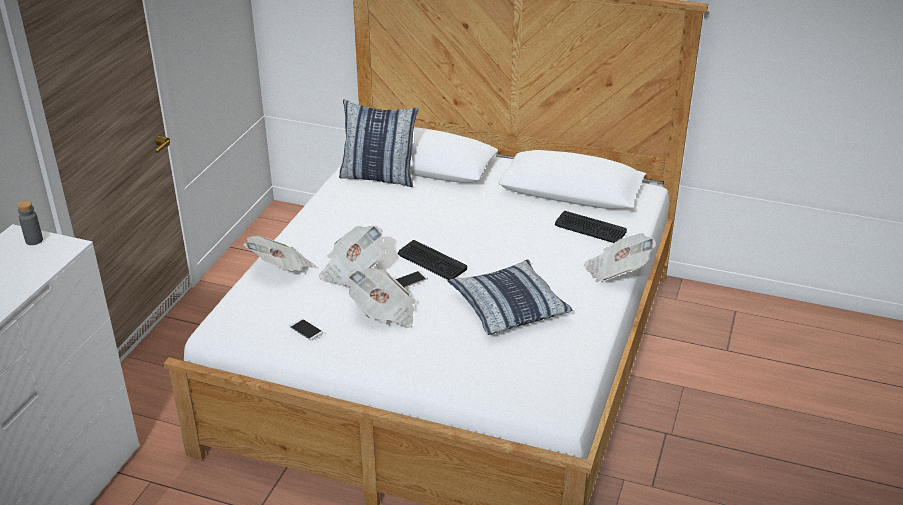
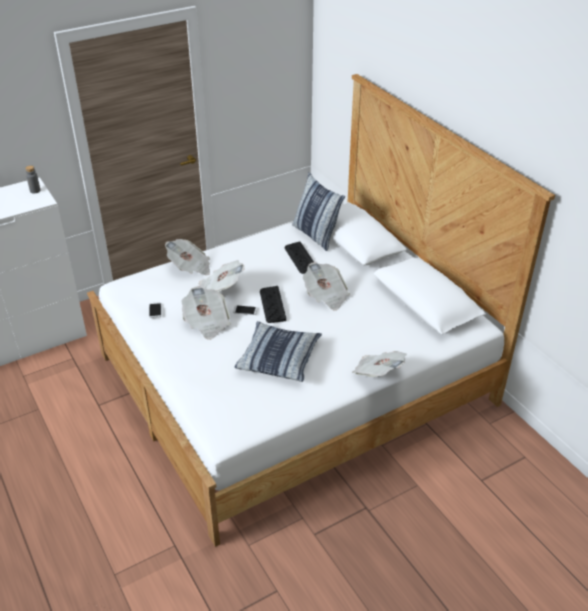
camera: 40 degrees right, 5 degrees up
(472, 228) = (326, 296): none -> newspaper
(590, 228) = (400, 334): keyboard -> keyboard (300, 258)

